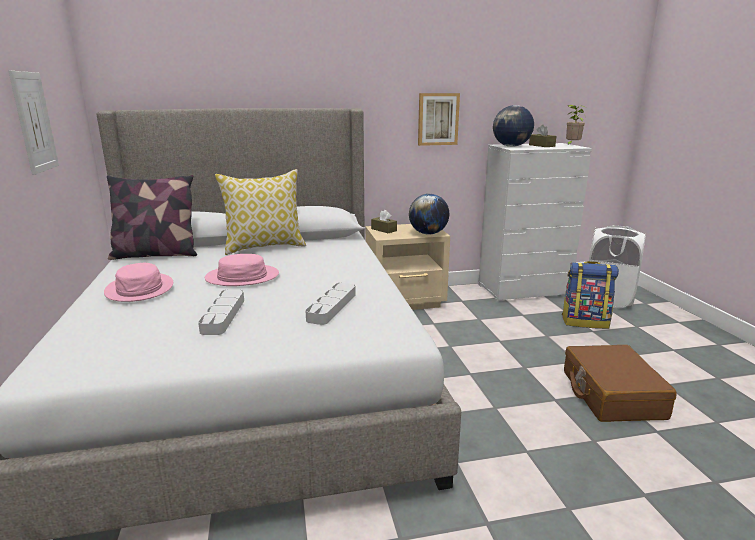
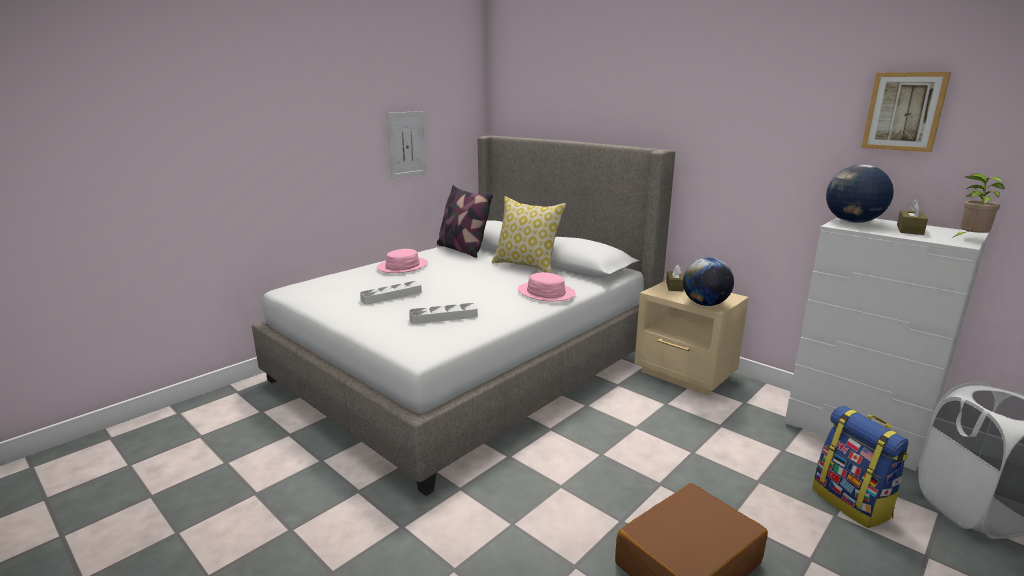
camera: 55 degrees right, 0 degrees up
(242, 277) = (456, 279): pink hat -> pink hat (546, 293)
(438, 119) = (774, 171): picture -> picture (904, 111)

